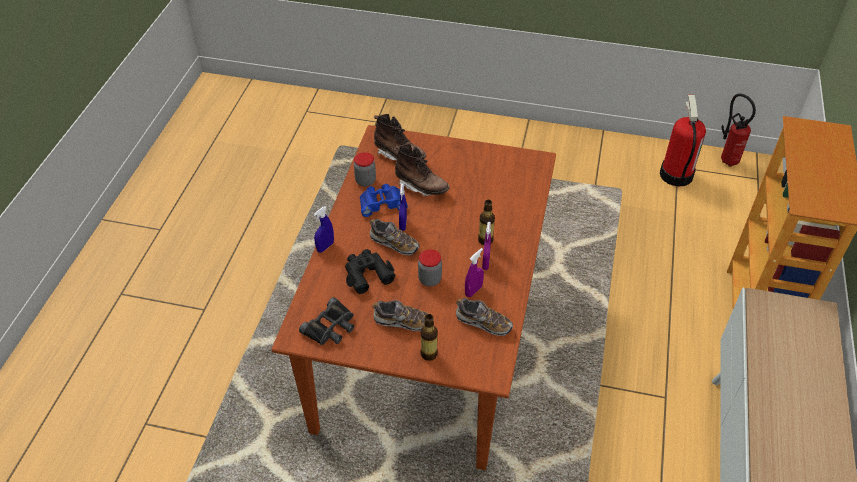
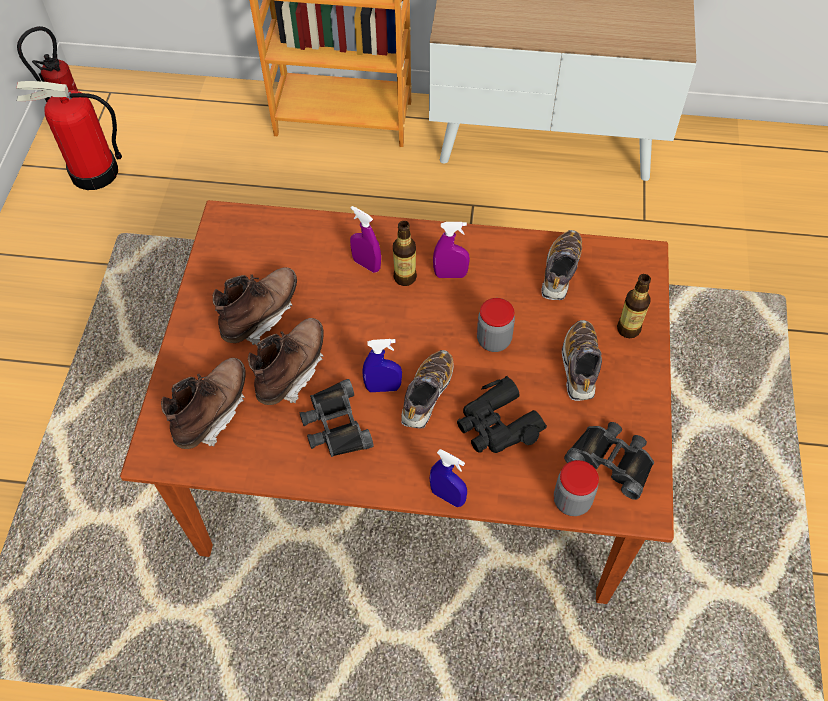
camera: 95 degrees left, 10 degrees up
(365, 181) = (281, 457): jar -> jar (572, 501)
(381, 203) = (335, 425): blue binoculars -> black binoculars
(462, 174) = (261, 315): none -> brown boot
(473, 291) = (505, 286): purple spray bottle -> purple spray bottle (366, 264)

